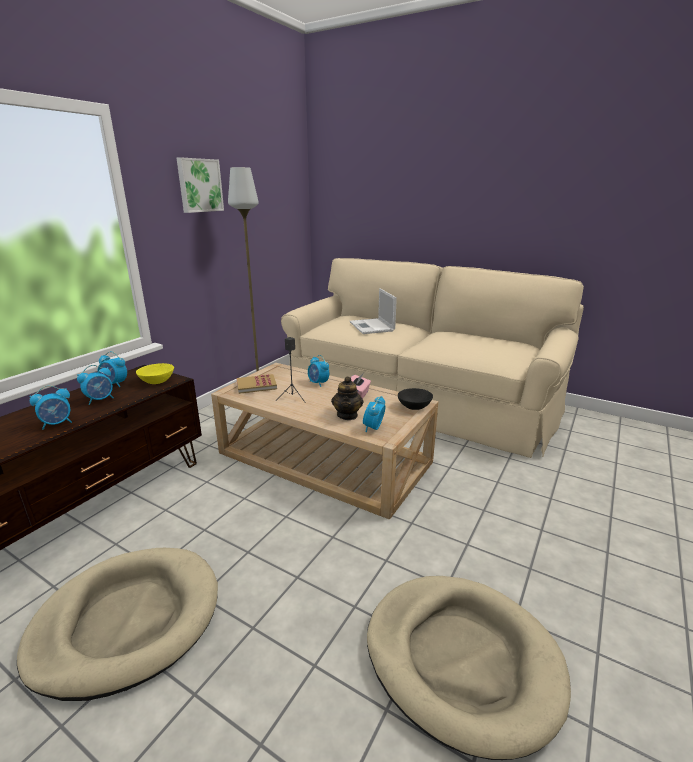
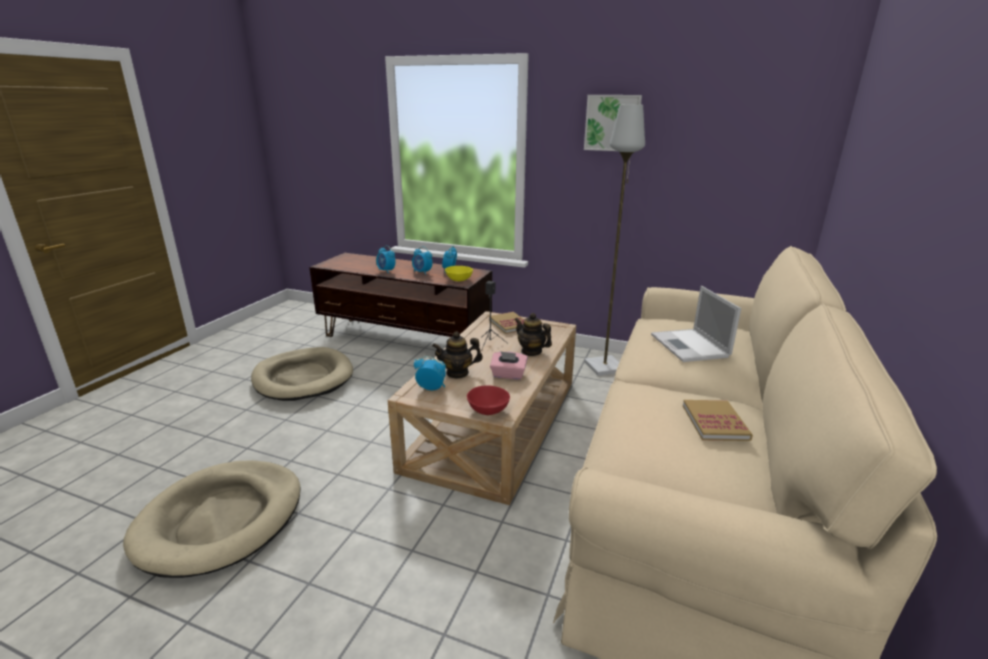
camera: 80 degrees right, 0 degrees up
(318, 383) = (531, 351): alarm clock -> teapot
(372, 327) = (690, 346): laptop -> laptop turned 75 degrees counterclockwise
(414, 406) = (487, 410): black bowl -> red bowl
(464, 337) = (715, 422): none -> book

